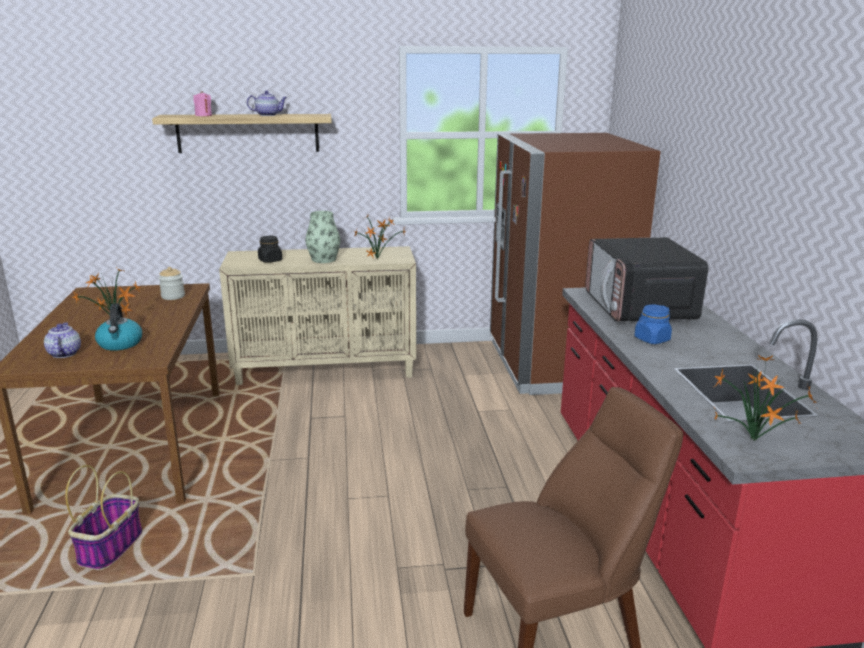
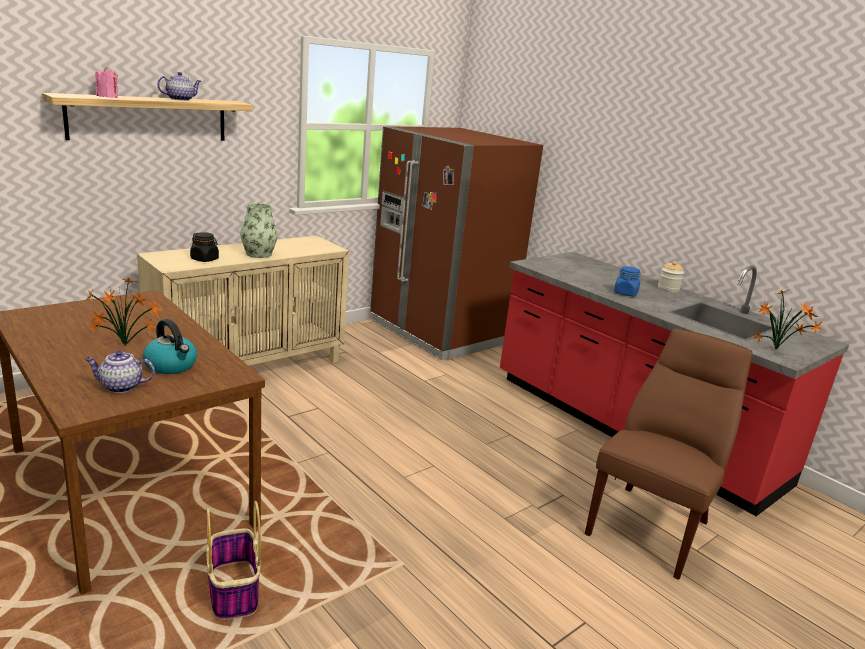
camera: 35 degrees left, 0 degrees up
(64, 353) = (120, 387): teapot -> teapot turned 45 degrees counterclockwise
(173, 296) = (141, 308): jar -> jar (668, 289)
(378, 259) = (309, 249): potted plant -> none
(639, 307) = (581, 271): microwave -> none

